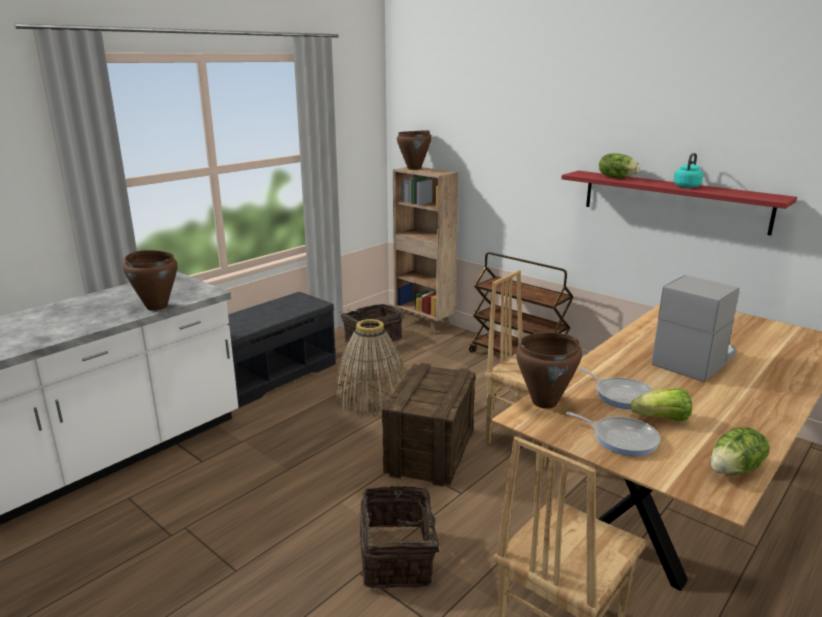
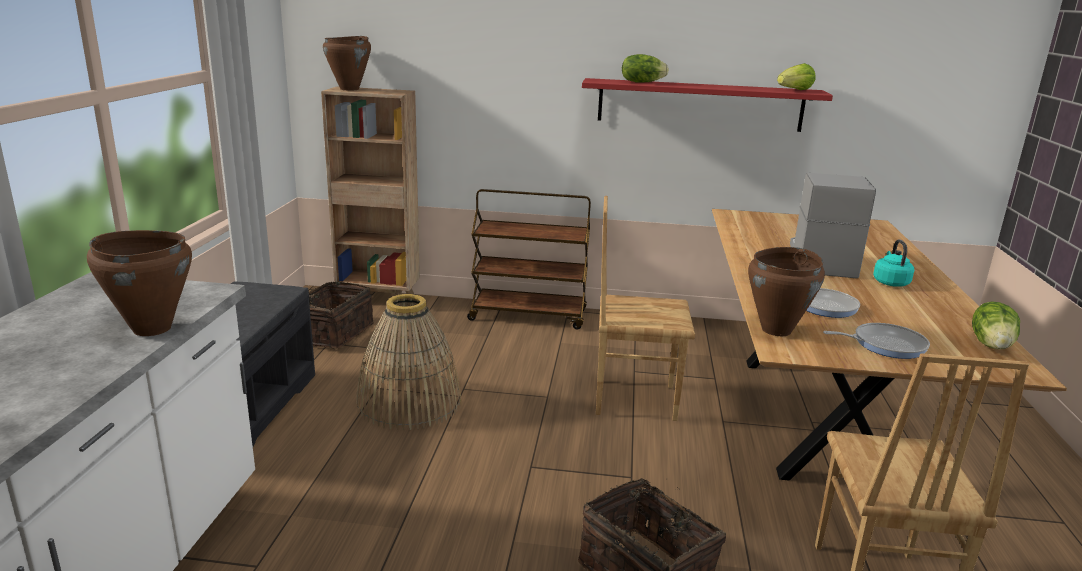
camera: 35 degrees left, 0 degrees up
(430, 451) = (549, 444): crate -> none
(662, 419) = (883, 319): lettuce -> lettuce (794, 90)
(687, 186) = (723, 86): turquoise kettle -> turquoise kettle (890, 282)

